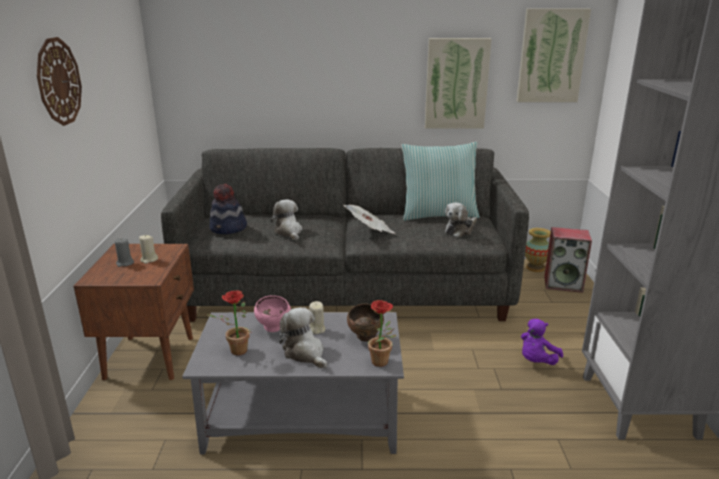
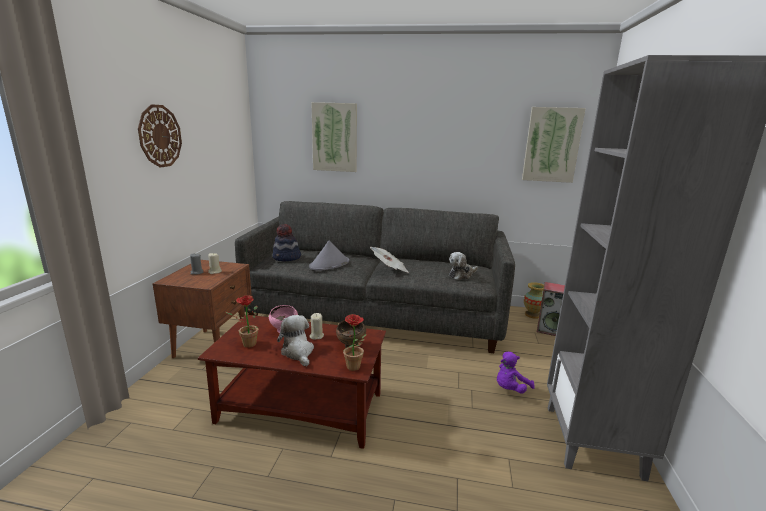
camera: 10 degrees right, 5 degrees down
(289, 232) = (329, 264): plush toy -> grey hat
(304, 418) = (302, 407): grey coffee table -> brown coffee table
(438, 215) = (449, 262): pillow -> none
(456, 84) = (473, 163): picture -> picture (335, 137)

